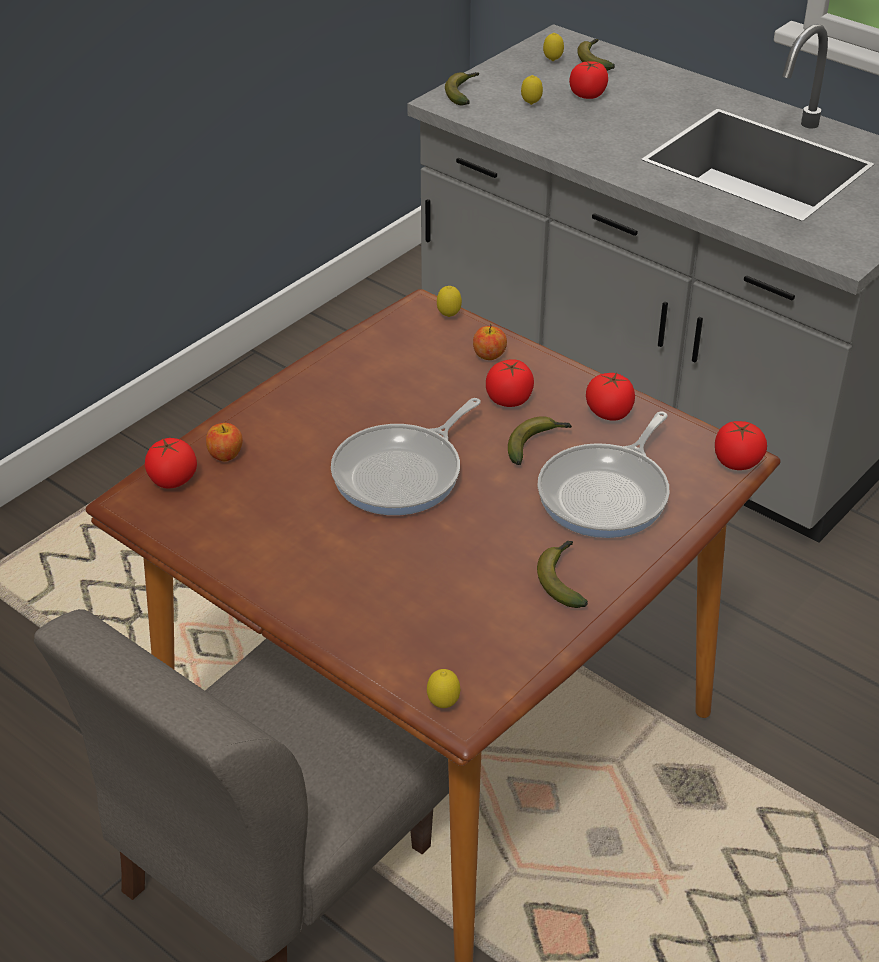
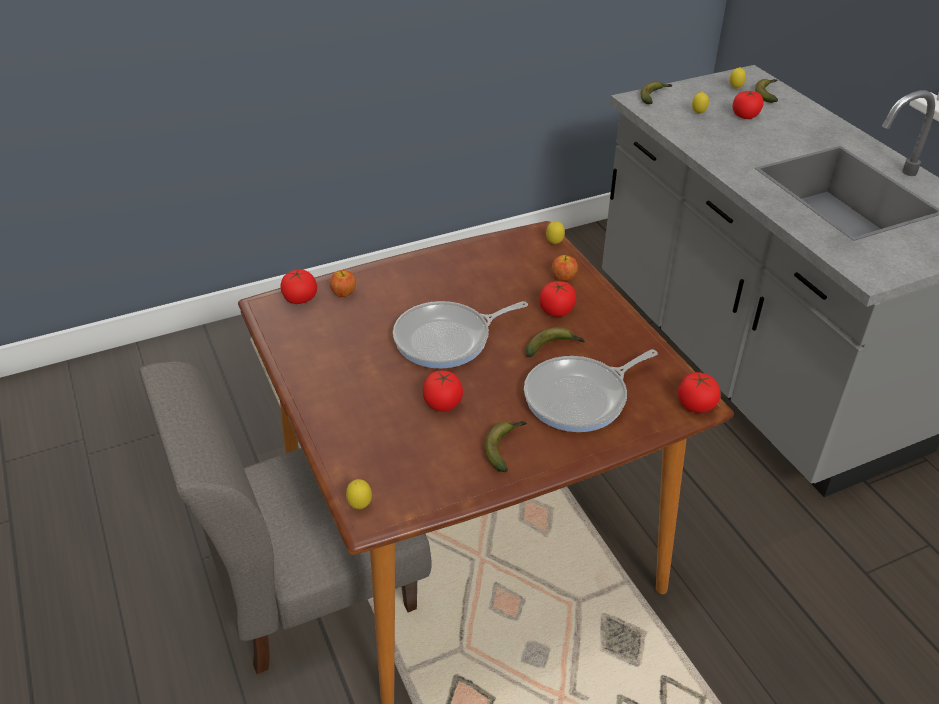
camera: 25 degrees right, 0 degrees up
(609, 412) = (622, 340): tomato -> tomato (443, 403)

